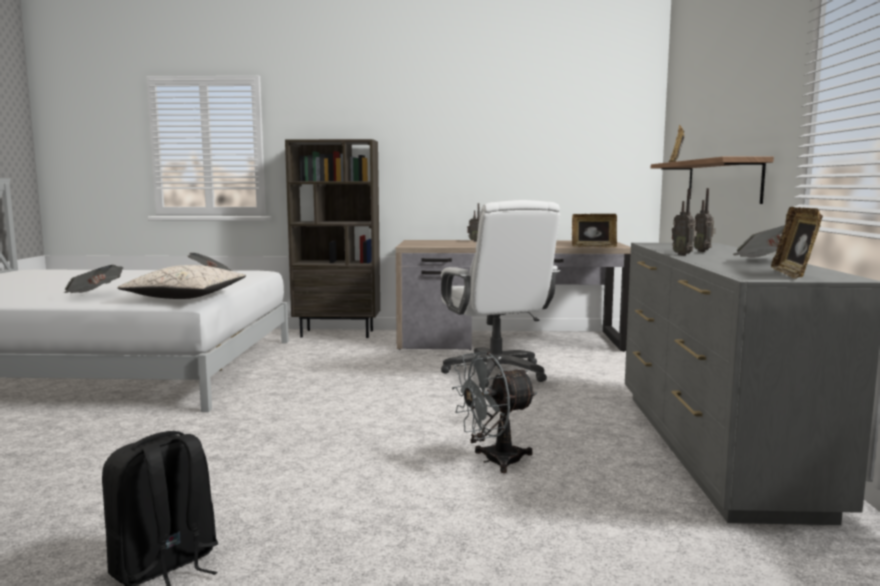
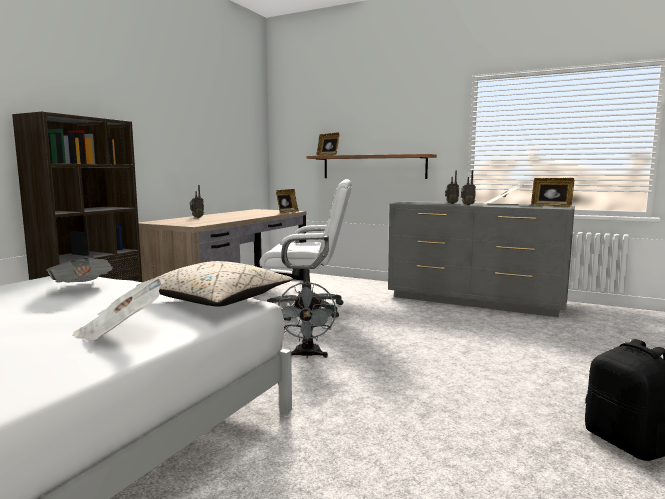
camera: 65 degrees left, 0 degrees up
(493, 461) = (473, 337): grey fan -> grey fan (307, 355)

